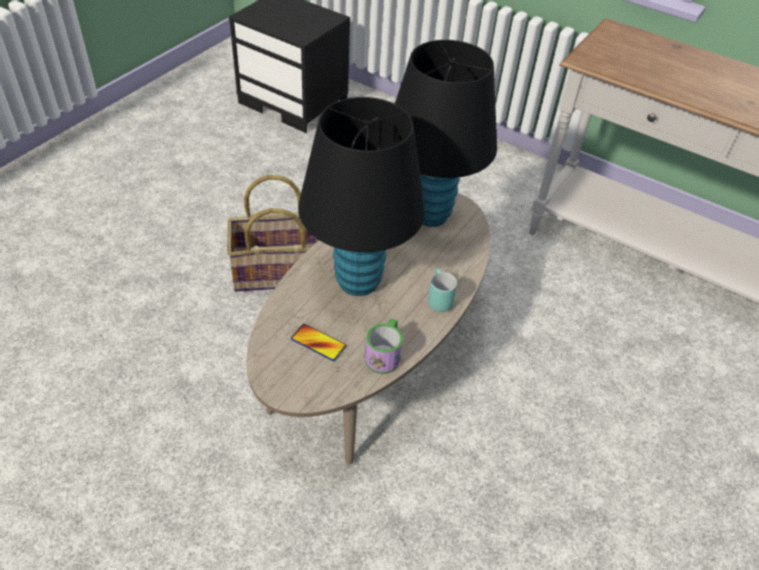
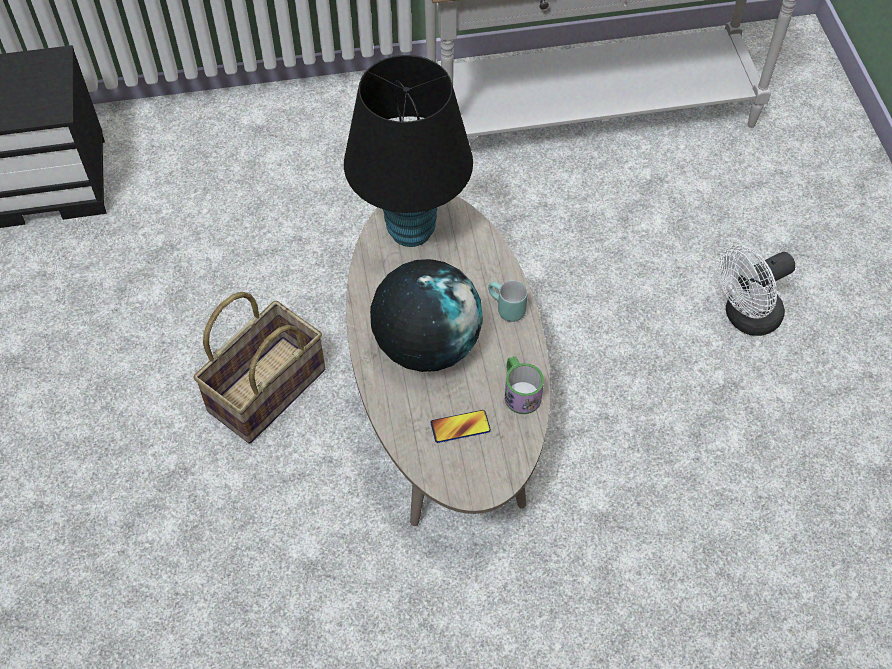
camera: 40 degrees left, 10 degrees up
(358, 281) = (426, 345): black table lamp -> globe
(664, 479) = (745, 318): none -> white fan

